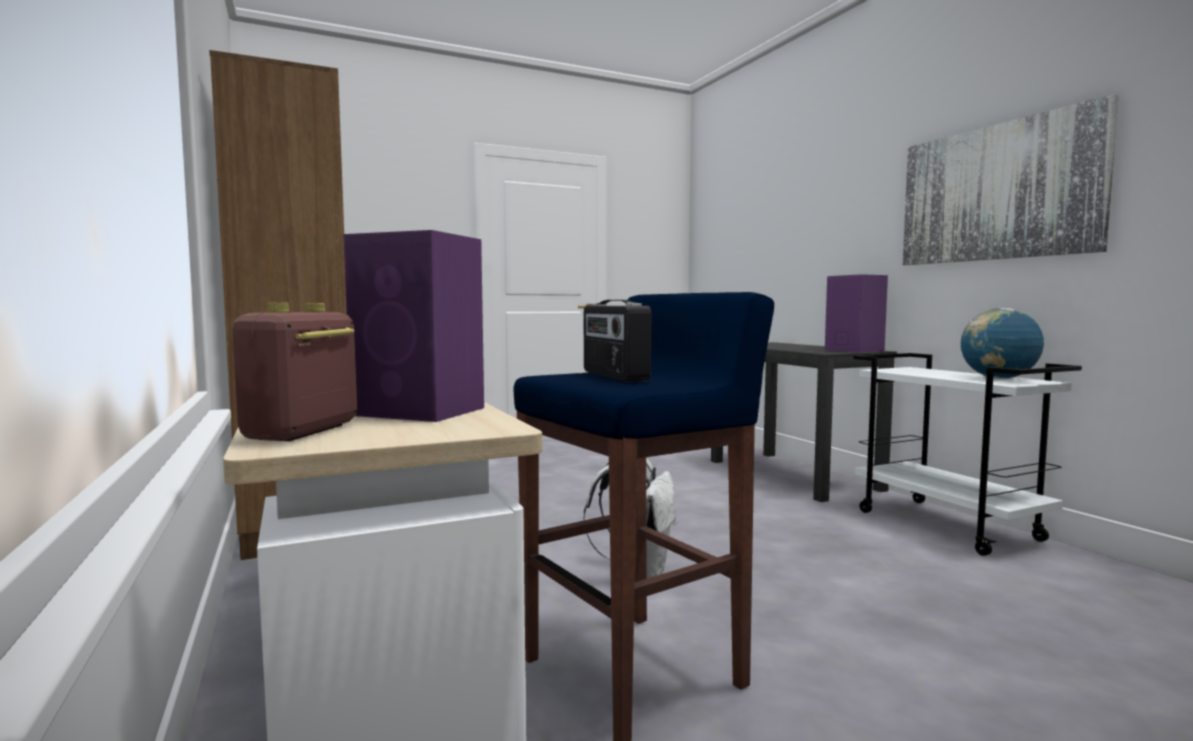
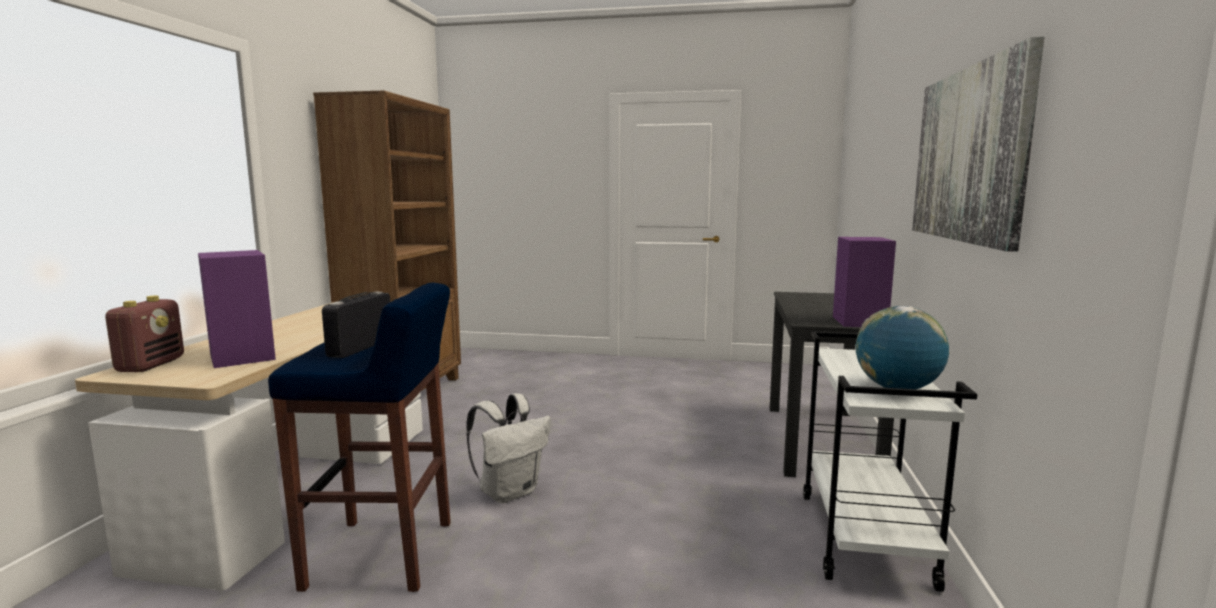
camera: 35 degrees right, 5 degrees up
(302, 432) = (151, 365): radio -> radio turned 135 degrees clockwise

